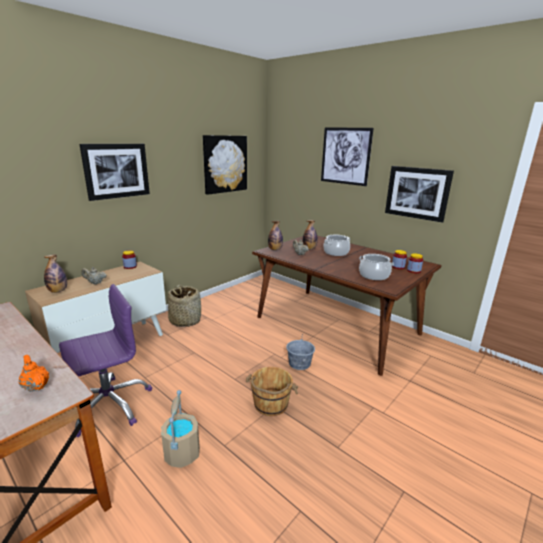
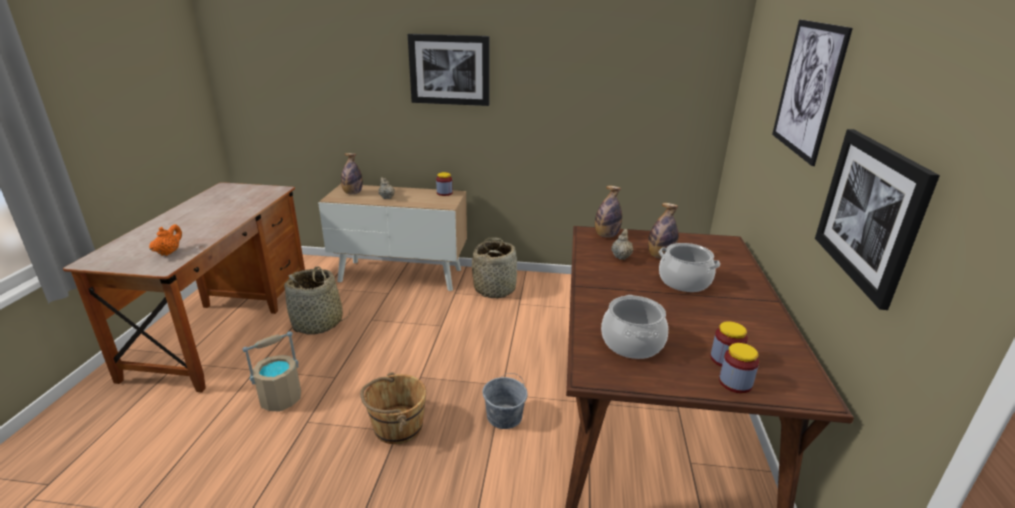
camera: 55 degrees right, 5 degrees up
(109, 405) = (318, 323): purple office chair -> basket
(225, 164) = (634, 76): picture -> none

